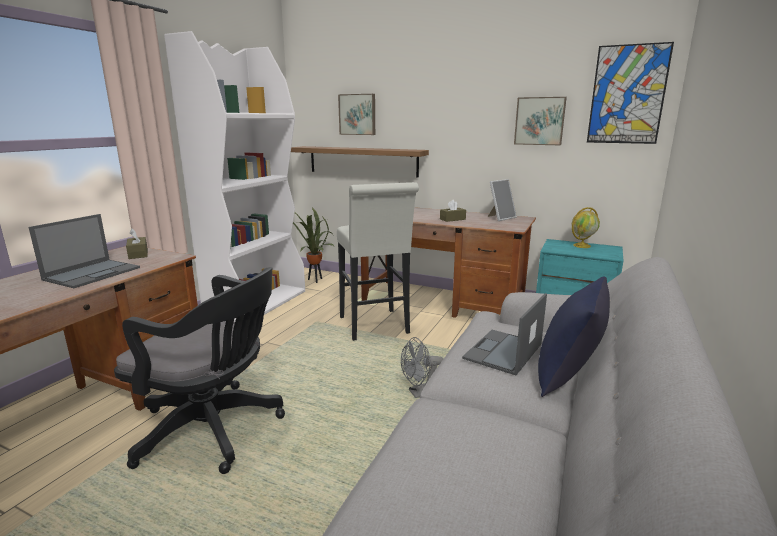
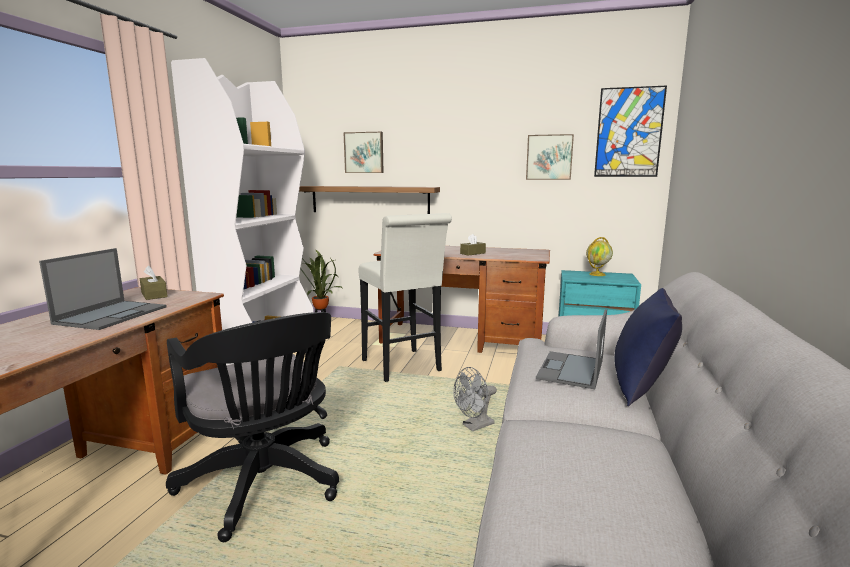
camera: 10 degrees left, 5 degrees down
(215, 430) = (265, 485): black office chair -> black office chair turned 45 degrees clockwise
(500, 218) = (517, 251): picture frame -> none

